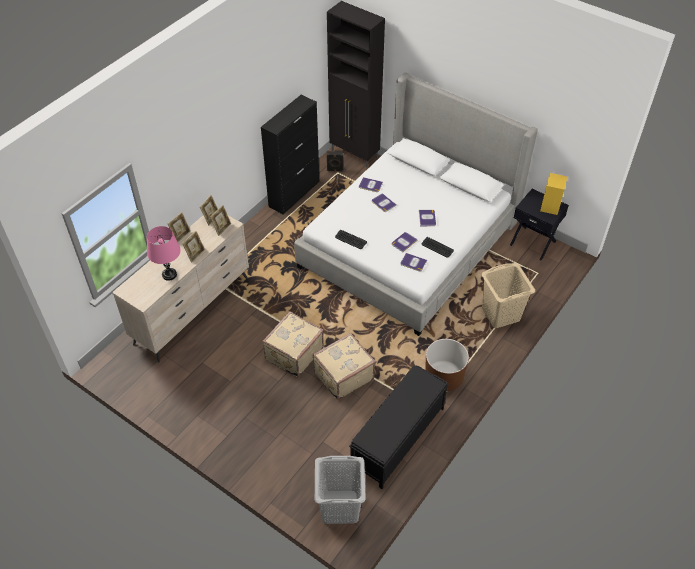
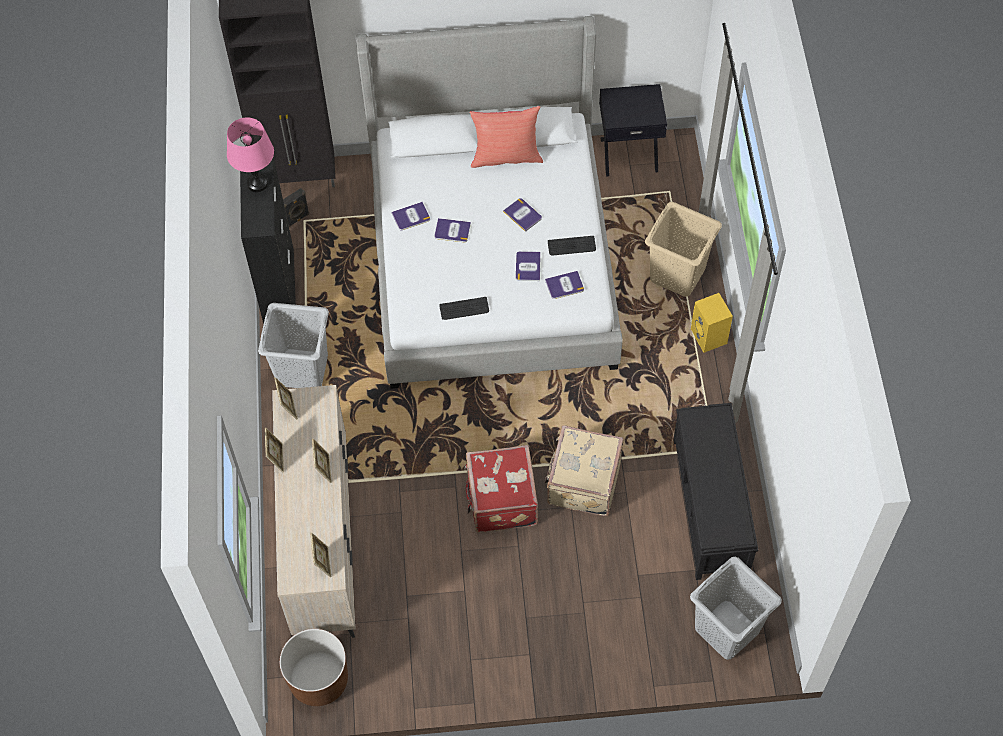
camera: 40 degrees left, 10 degrees up
(169, 275) = (322, 519): pink table lamp -> pink table lamp (257, 183)
(222, 228) = (317, 410): picture frame -> picture frame (323, 562)
(267, 232) = (302, 369): none -> grey laundry basket
(293, 354) = (500, 500): beige suitcase -> red suitcase
(444, 377) = (690, 398): brown planter -> brown planter (319, 680)
(447, 188) = (506, 156): none -> red pillow
(550, 207) = (643, 100): yellow speaker -> yellow speaker (709, 337)

